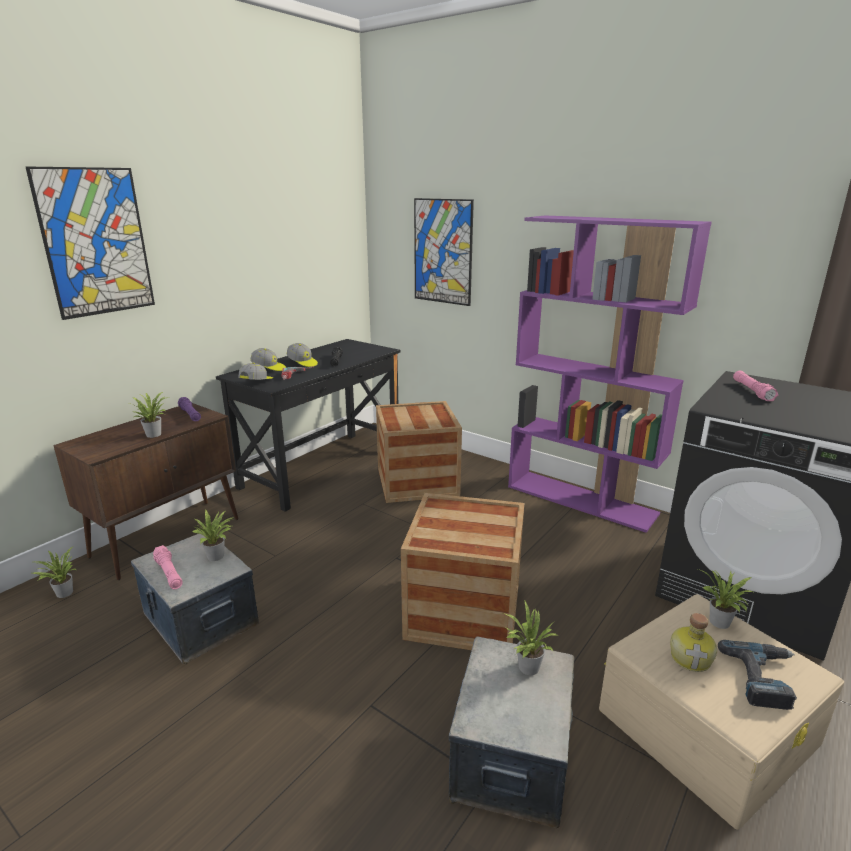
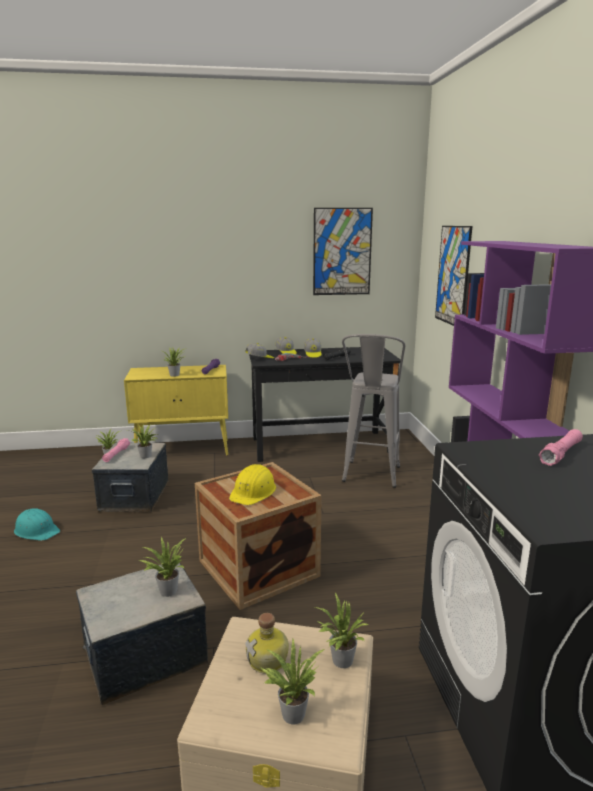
camera: 45 degrees right, 5 degrees down
(96, 242) = (176, 248): picture -> picture (342, 252)
(132, 742) = (37, 530): none -> turquoise hard hat
(168, 537) = (183, 450): brown cabinet -> yellow cabinet
(417, 482) = (370, 479): crate -> grey stool
(467, 528) = (253, 492): none -> yellow hard hat
(764, 678) = (291, 712): power drill -> potted plant

